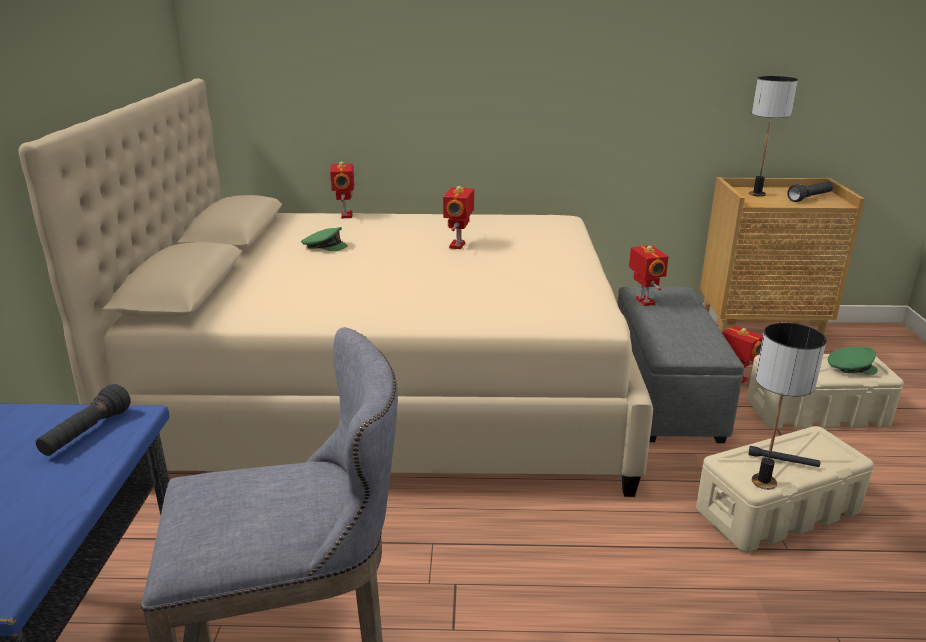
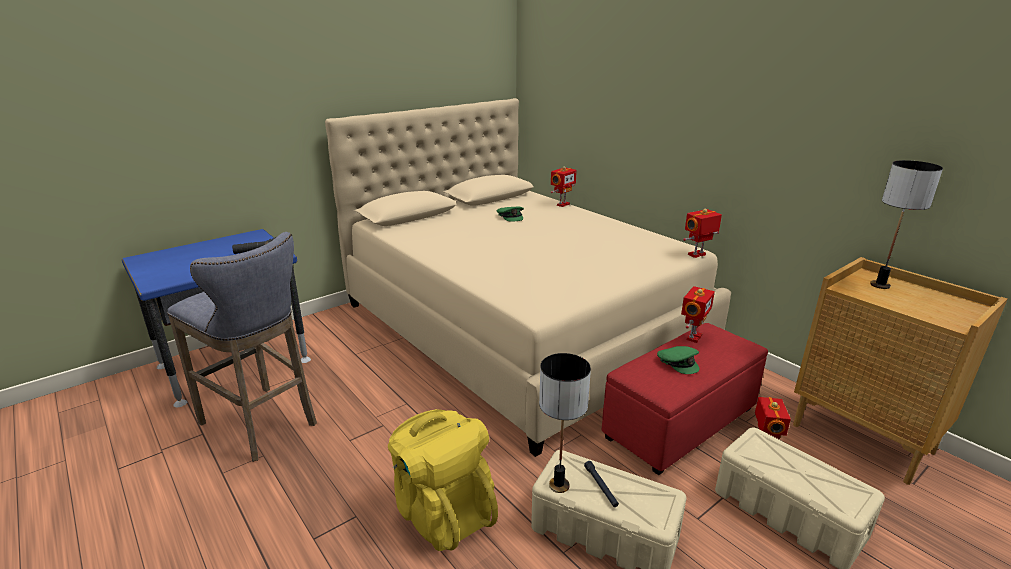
camera: 50 degrees right, 0 degrees up
(458, 245) = (577, 241): toy robot -> toy robot (697, 255)
(664, 394) = (681, 422): grey ottoman -> red ottoman
(667, 604) = (442, 511): none -> yellow backpack
(809, 198) = (933, 308): black flashlight -> none
(850, 367) = (823, 485): green cap -> green cap (678, 363)

